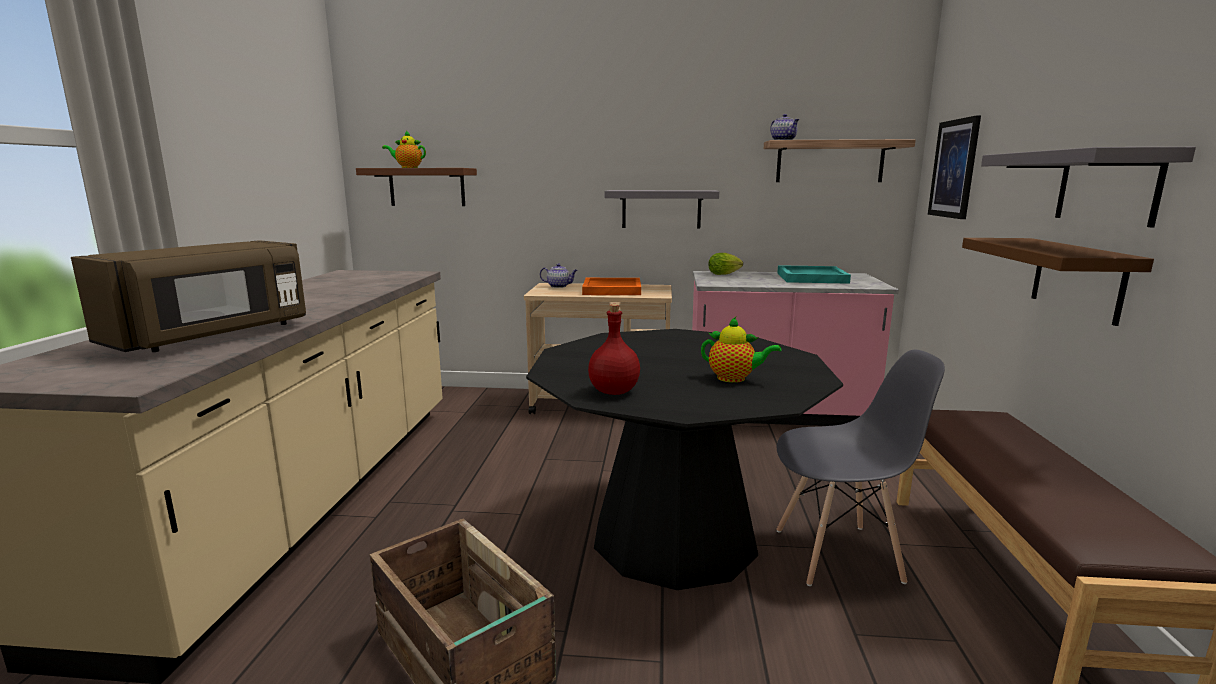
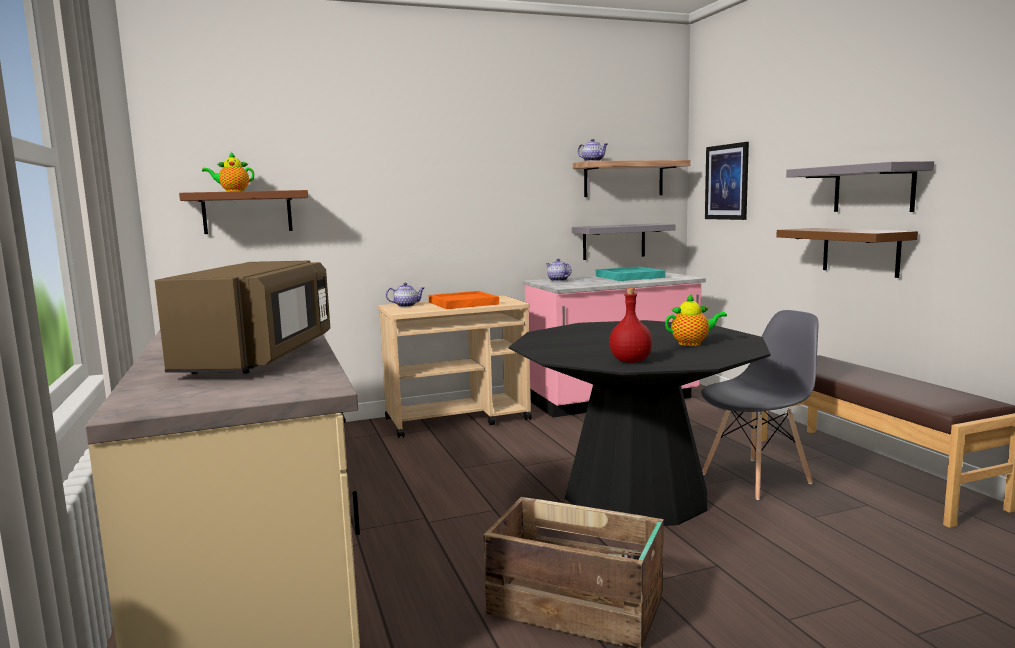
camera: 25 degrees left, 5 degrees down
(661, 209) = (490, 225): grey shelf -> grey shelf (614, 241)
(725, 274) = (557, 280): lettuce -> teapot

